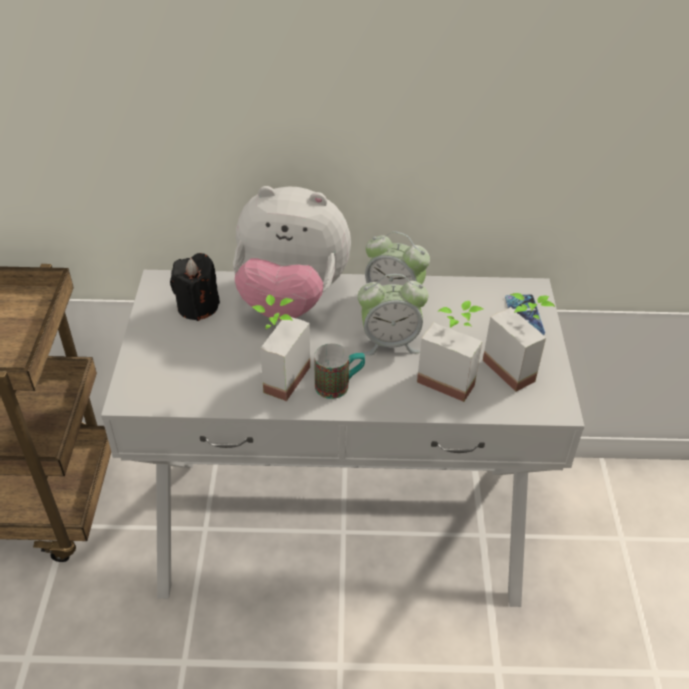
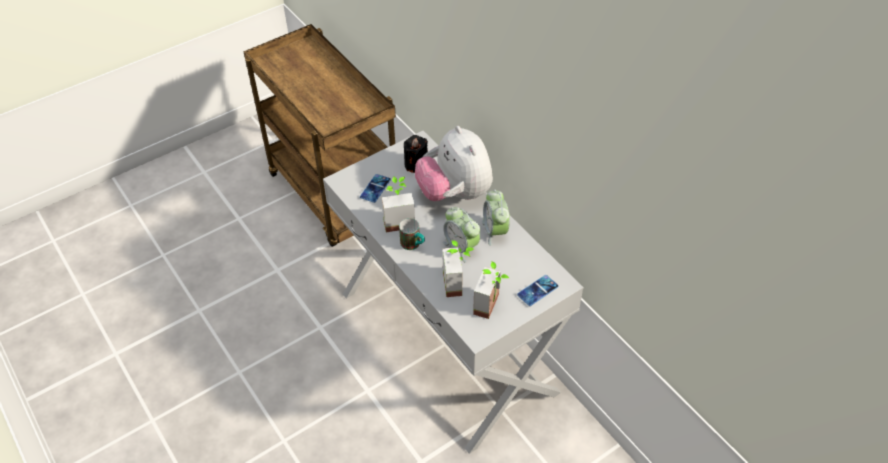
camera: 55 degrees right, 5 degrees up
(191, 368) = (375, 188): none -> phone

